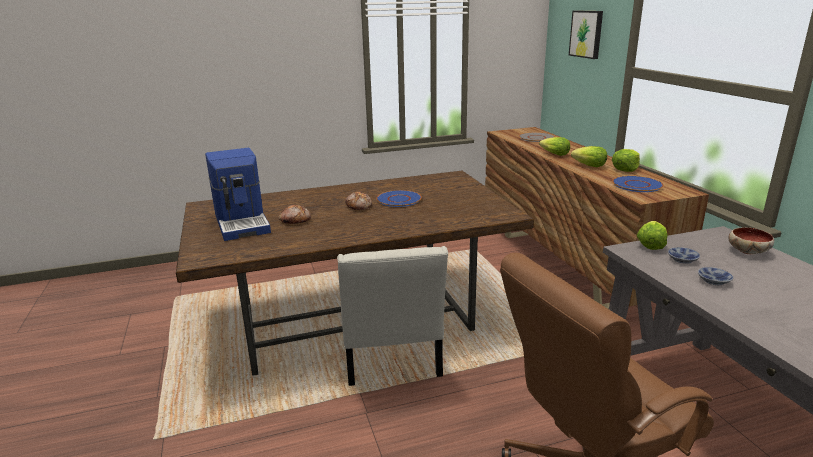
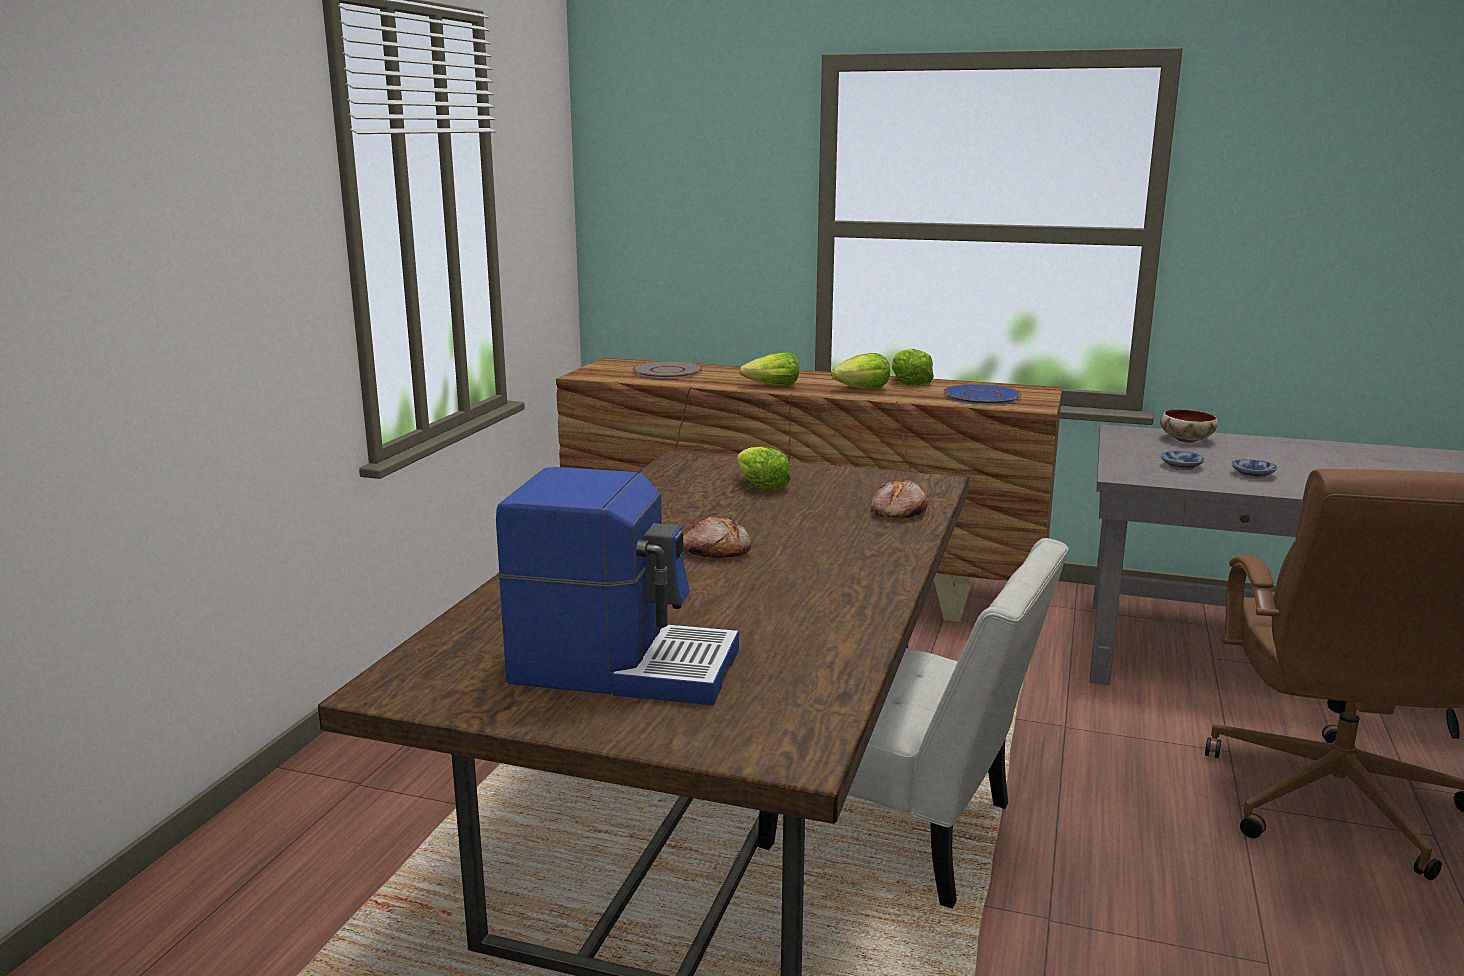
camera: 55 degrees left, 5 degrees down
(295, 220) = (700, 615): bread -> bread (897, 512)
(399, 199) = (737, 519): blue plate -> none
(587, 34) = (702, 171): picture -> none
(650, 244) = (1120, 463): lettuce -> lettuce (760, 486)

